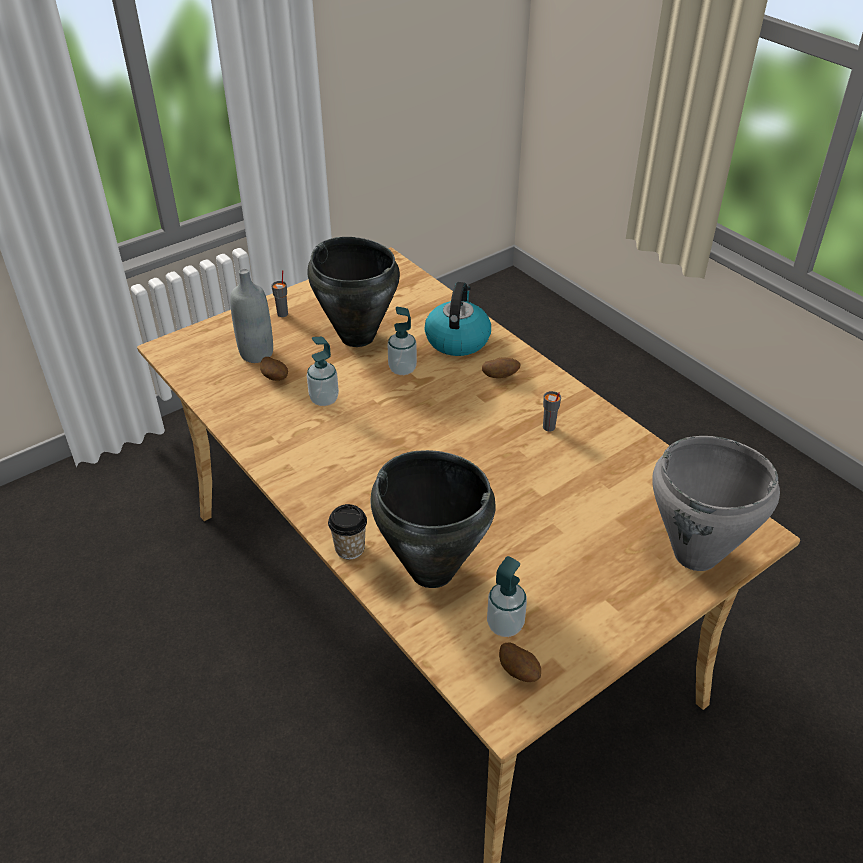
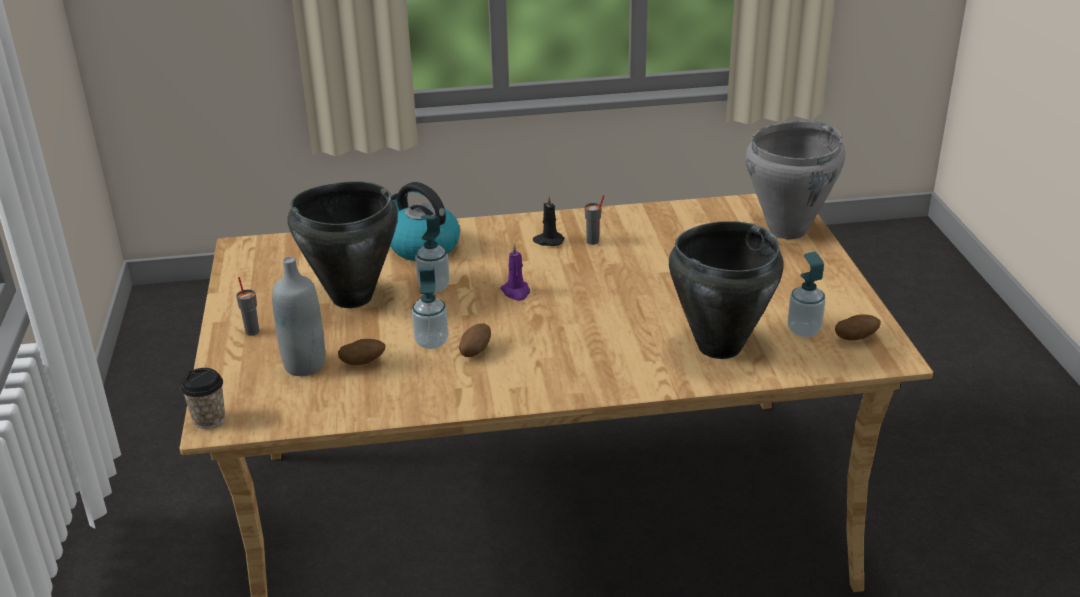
camera: 60 degrees left, 10 degrees down
(349, 548) = (659, 381): cup -> cup (209, 419)
(428, 414) = (516, 292): none -> purple candle
(500, 376) = (501, 242): potato -> potato (475, 352)
(526, 401) = (548, 241): none -> black candle

